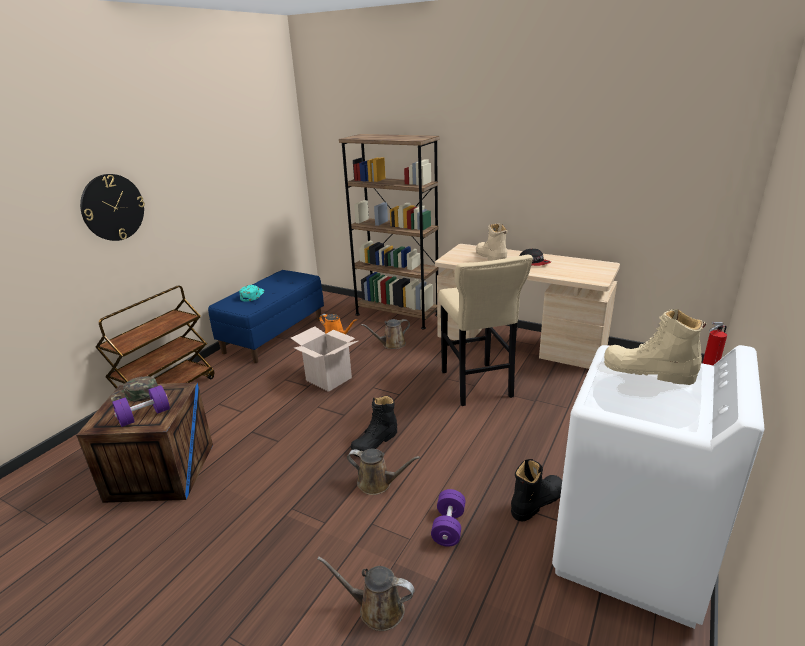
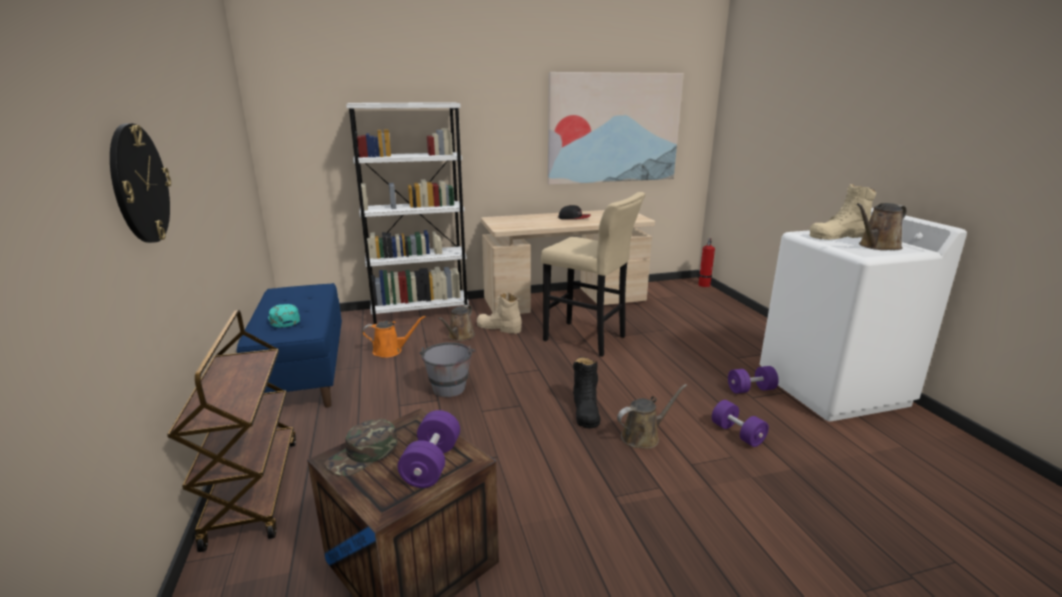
camera: 45 degrees left, 5 degrees down
(328, 379) = (449, 385): cardboard box -> grey bucket
(376, 609) = (797, 511): brown watering can -> brown watering can (877, 246)
(397, 315) = (420, 313): brown bookcase -> white bookcase
(490, 257) = (533, 221): beige boot -> beige boot (498, 328)
(536, 501) = (751, 389): black boot -> purple dumbbell
(609, 170) = (614, 128): none -> picture

